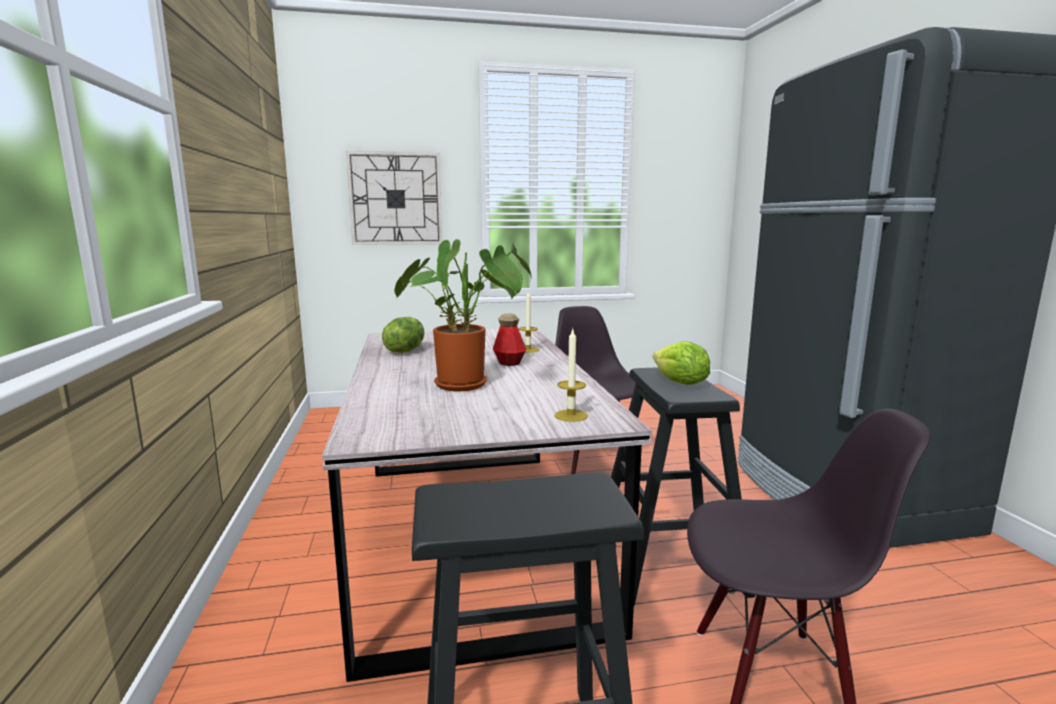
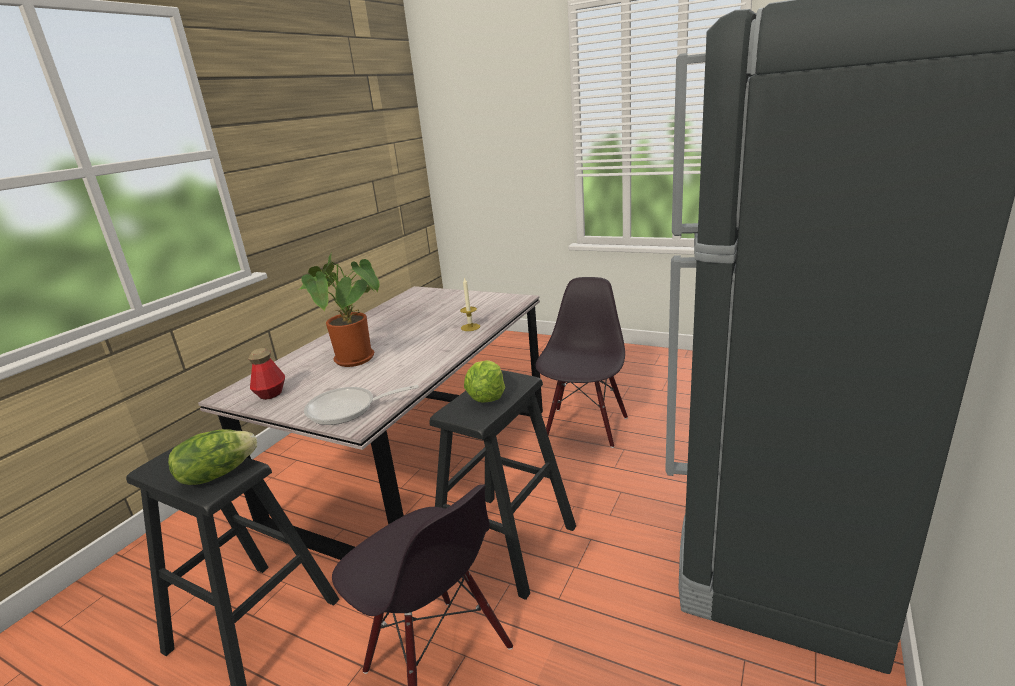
camera: 40 degrees right, 10 degrees up
(395, 199) = (499, 150): wall clock -> none
(405, 350) = (395, 312): lettuce -> lettuce (217, 474)
(509, 363) = (427, 341): bottle -> bottle (271, 394)
(571, 415) = (348, 409): candle -> frying pan

